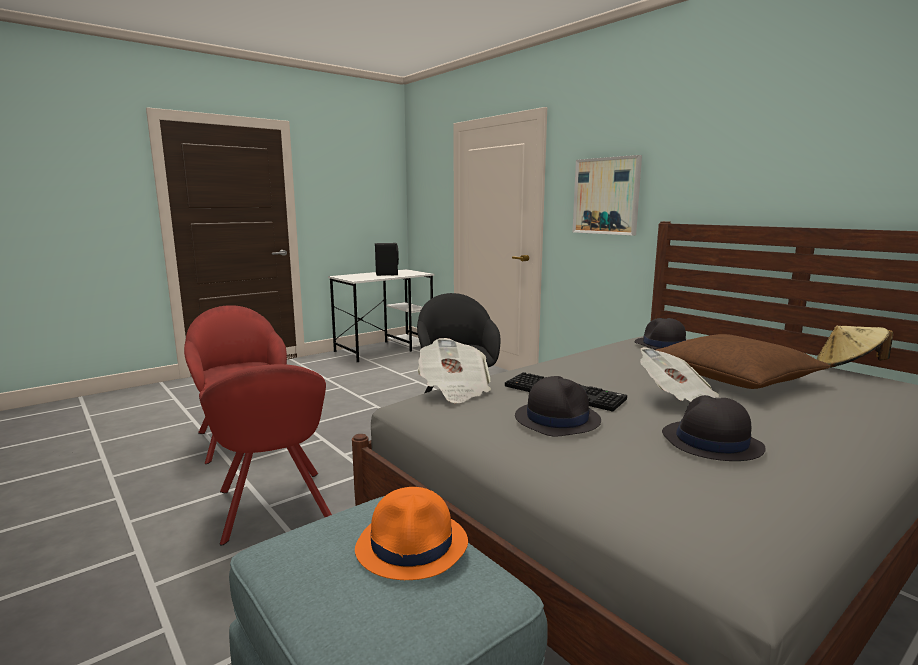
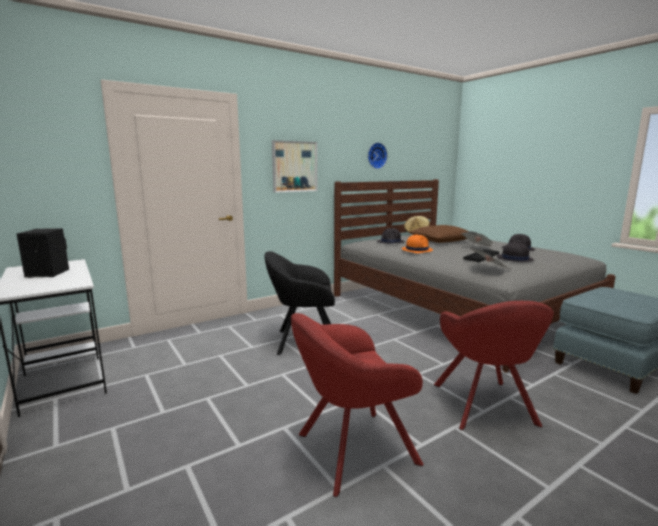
camera: 85 degrees left, 0 degrees up
(274, 509) = (485, 407): red armchair -> red armchair turned 105 degrees clockwise
(413, 545) = (606, 293): orange hat -> orange hat (417, 250)
(781, 169) = (376, 155): none -> wall clock

